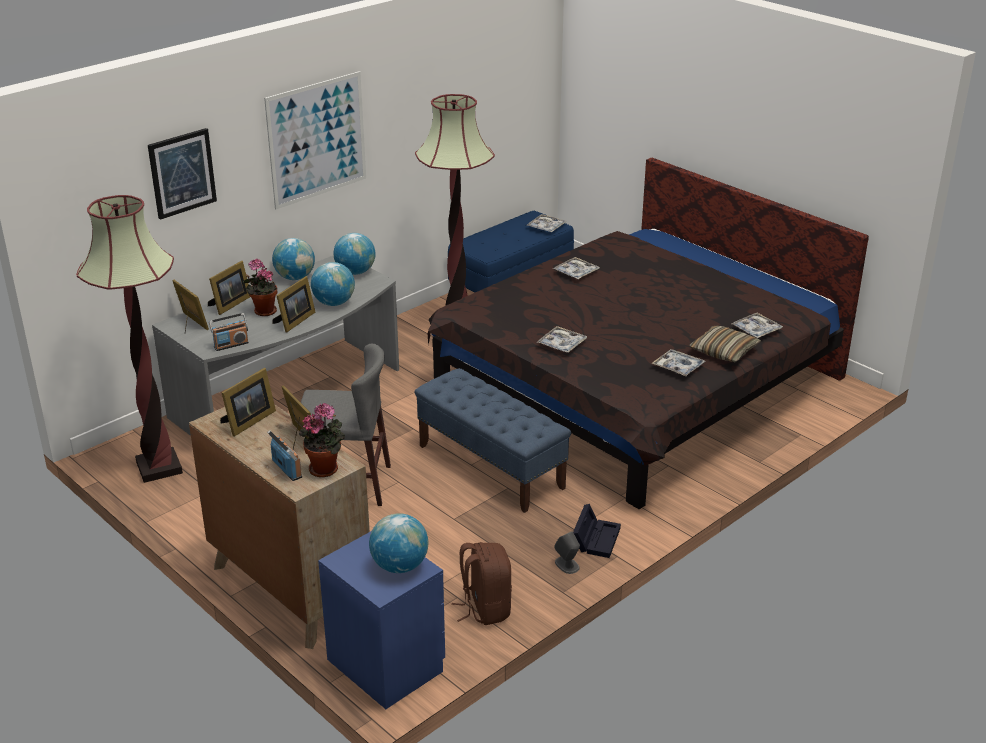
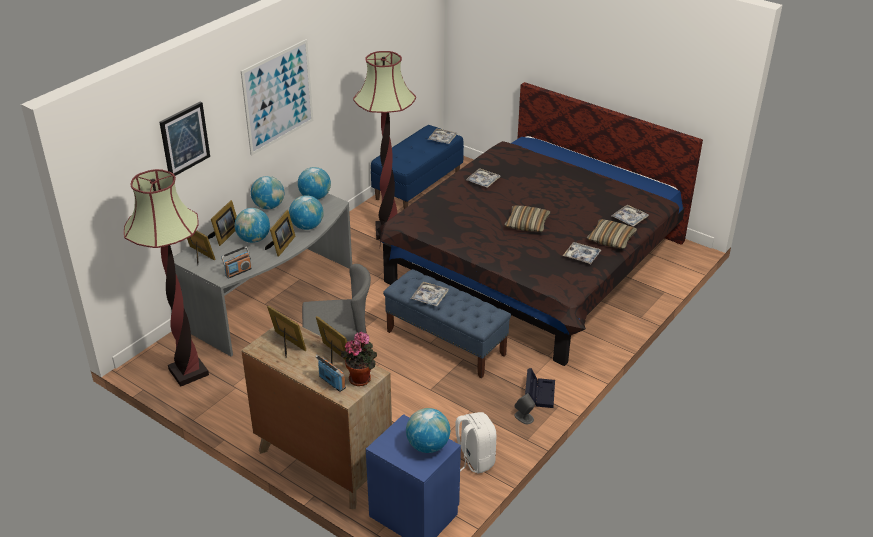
camera: 10 degrees left, 5 degrees up
(247, 421) = (287, 344): picture frame -> picture frame turned 75 degrees counterclockwise
(263, 311) = (253, 239): potted plant -> globe
(485, 608) = (474, 460): brown backpack -> white backpack
(562, 344) = (490, 245): tray -> tray (429, 297)
(617, 325) = (527, 224): none -> pillow

